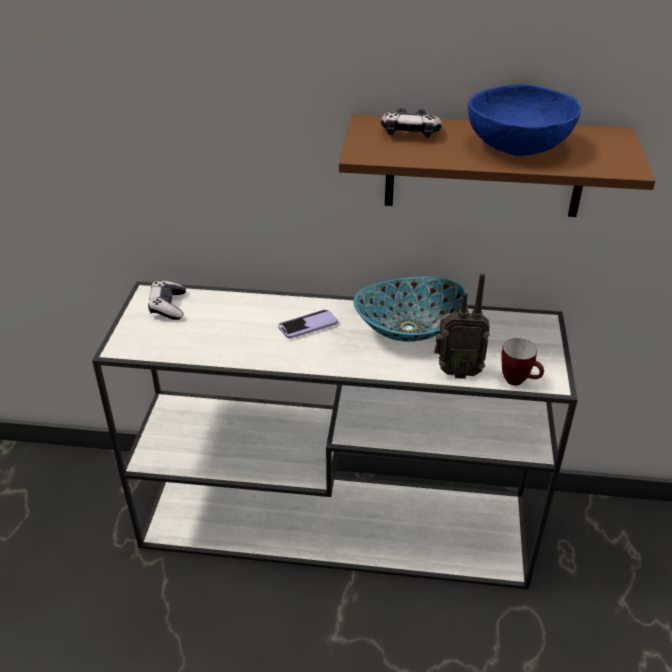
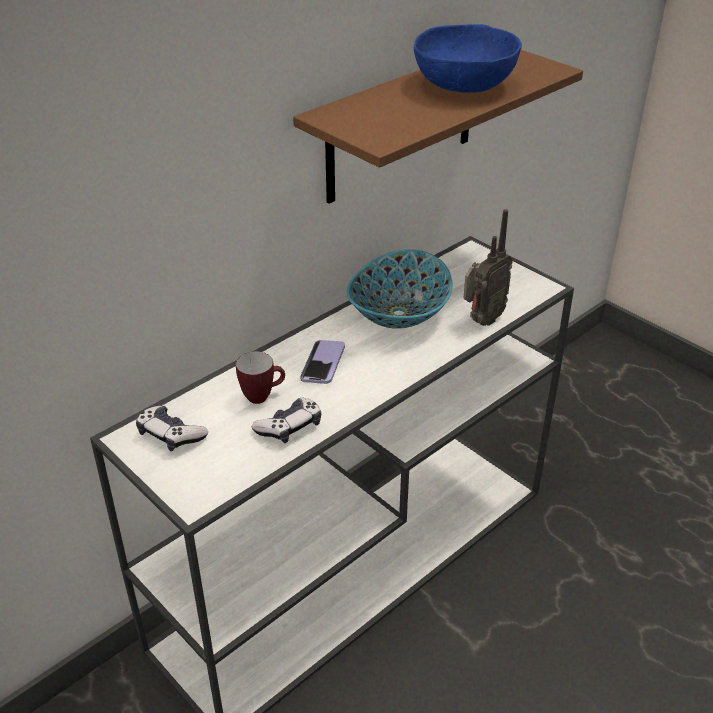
camera: 50 degrees left, 0 degrees up
(410, 133) = (375, 110): game controller -> game controller (289, 427)
(519, 381) = (526, 299): mug -> mug (262, 396)

